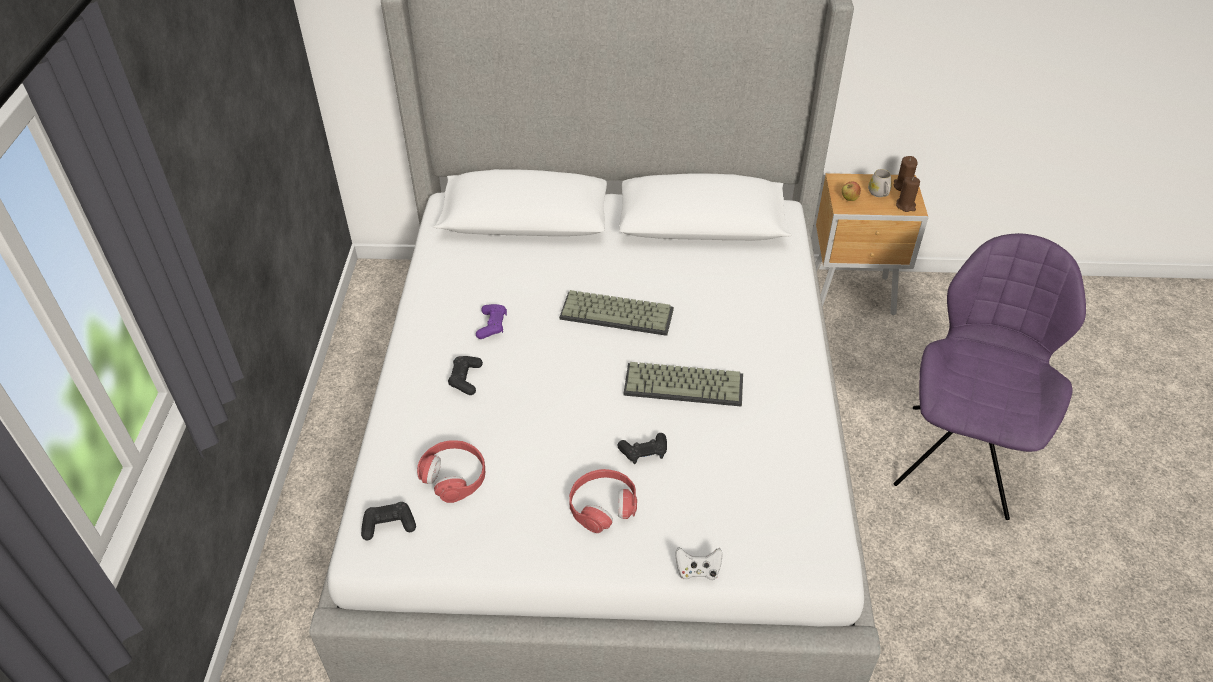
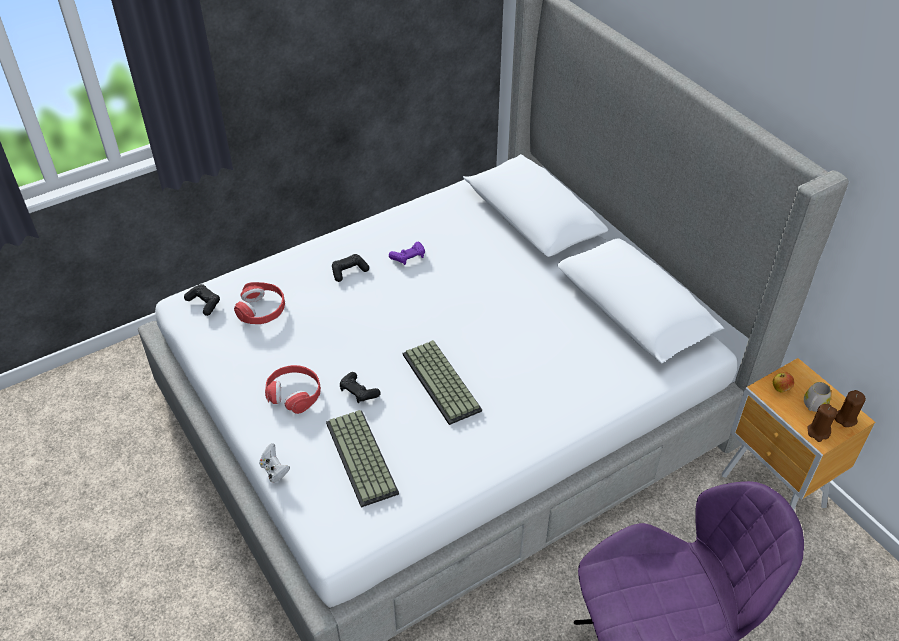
camera: 55 degrees right, 0 degrees up
(618, 313) = (482, 312): keyboard -> keyboard (363, 458)

